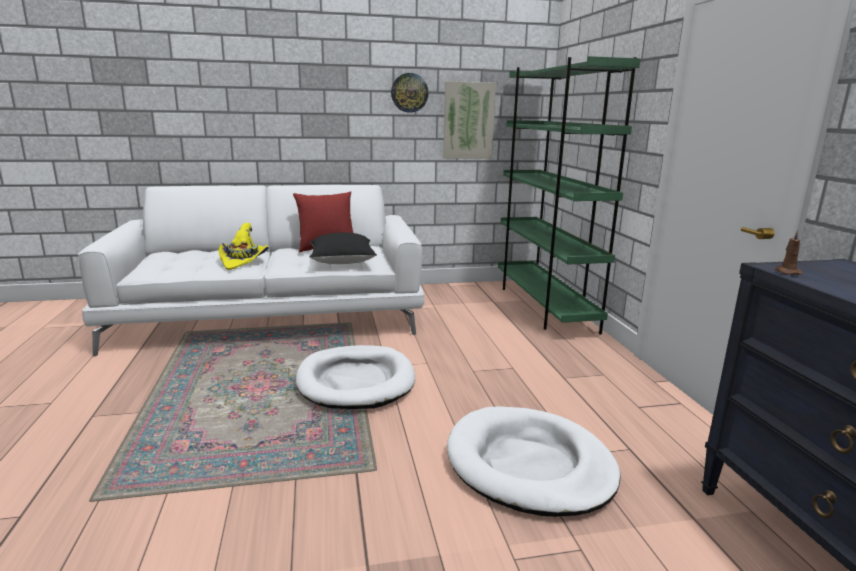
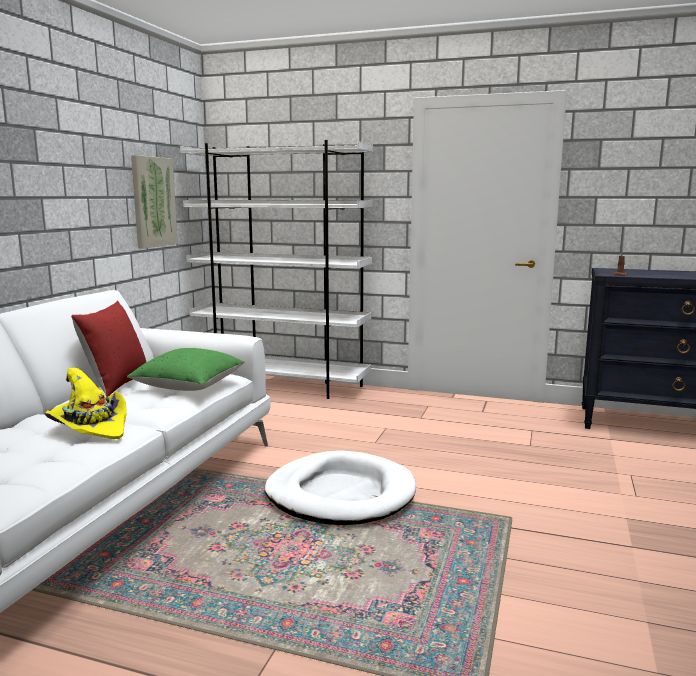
camera: 60 degrees left, 5 degrees down
(342, 261) = (189, 386): black pillow -> green pillow
(409, 93) = (102, 168): wall clock -> none
(529, 465) = (534, 463): white dog bed -> none
(544, 306) = (281, 385): green bookcase -> white bookcase

